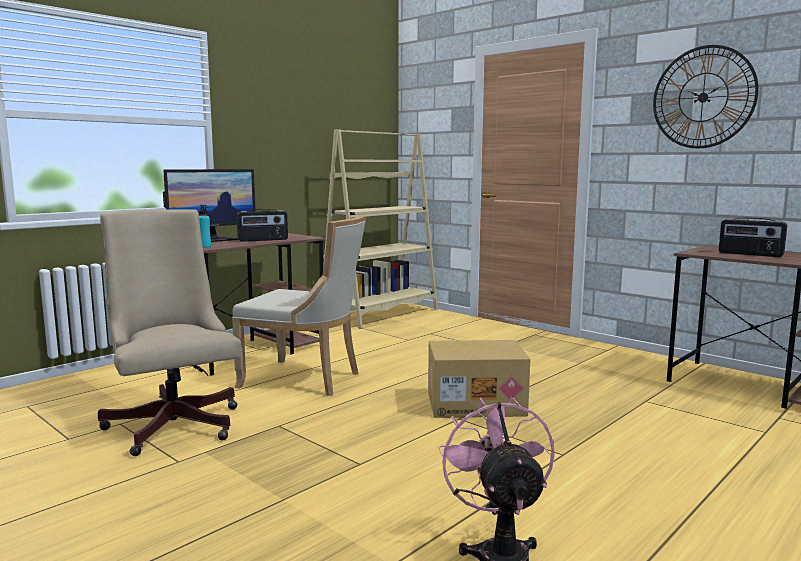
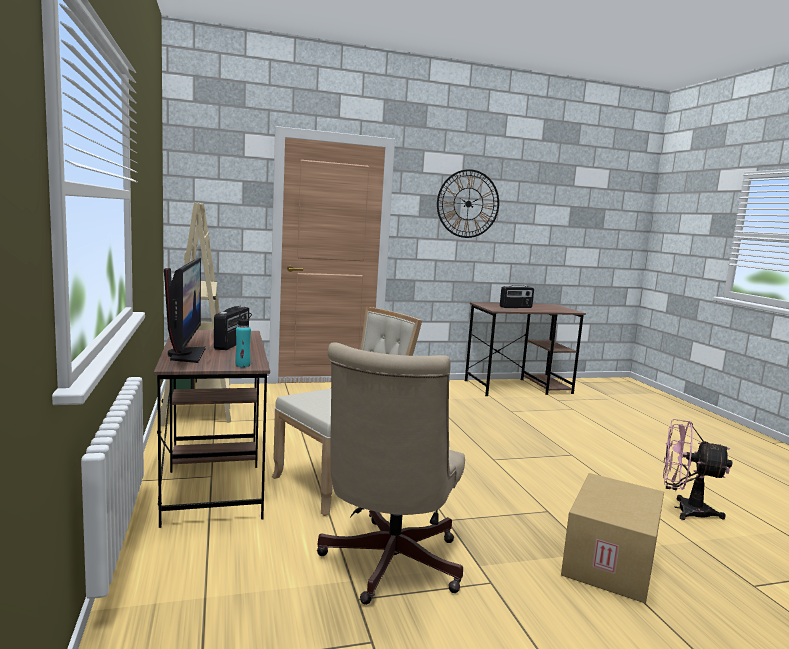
camera: 60 degrees left, 0 degrees up
(174, 422) = (387, 566): beige office chair -> beige office chair turned 75 degrees counterclockwise
(476, 403) = (471, 446): cardboard box -> cardboard box (608, 561)

